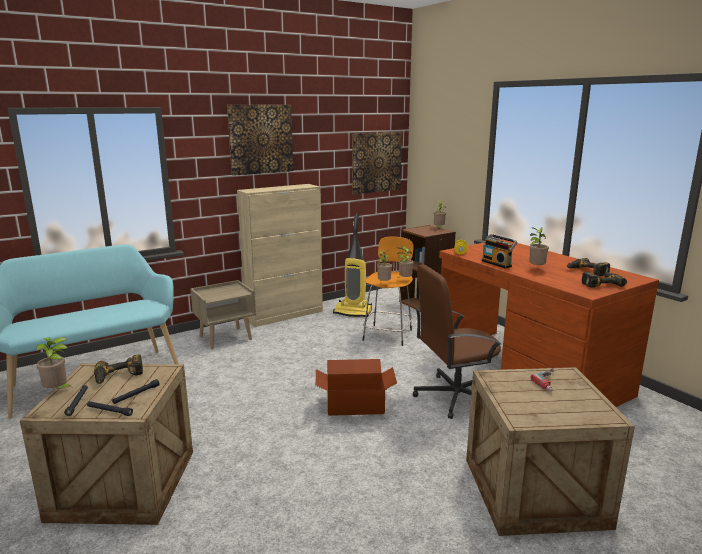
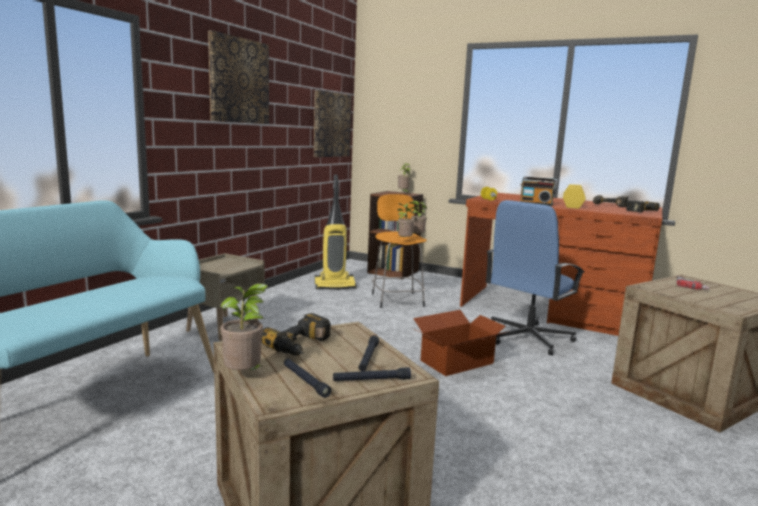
camera: 30 degrees left, 5 degrees down
(285, 315) = (264, 297): beige cabinet -> none
(454, 396) = (527, 338): brown office chair -> blue office chair
(535, 269) = (572, 205): potted plant -> yellow dumbbell

